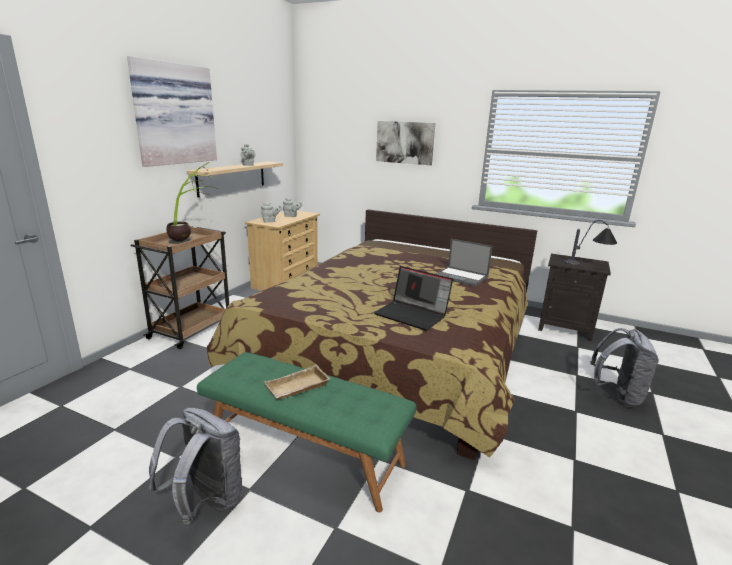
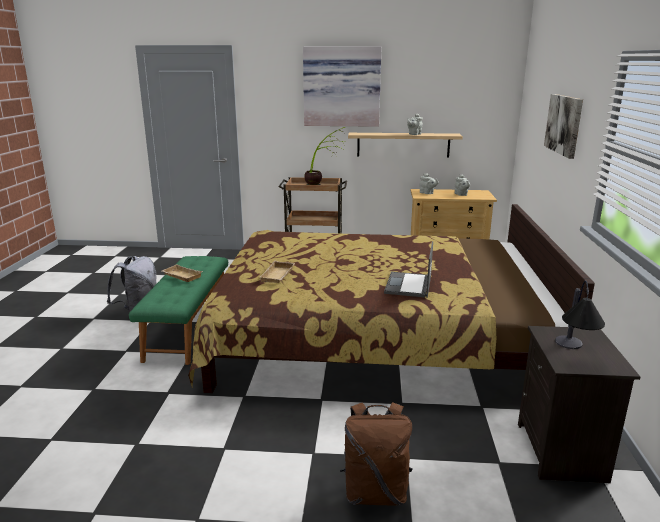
camera: 70 degrees right, 0 degrees up
(412, 314) = (278, 275): laptop -> beige tray
(617, 395) = (375, 492): grey backpack -> brown backpack

